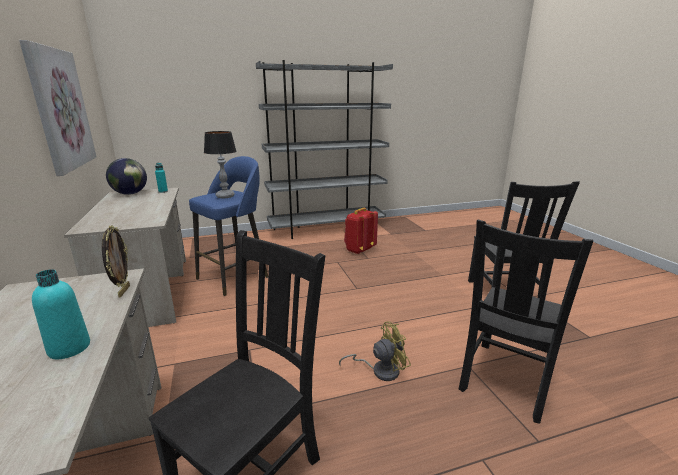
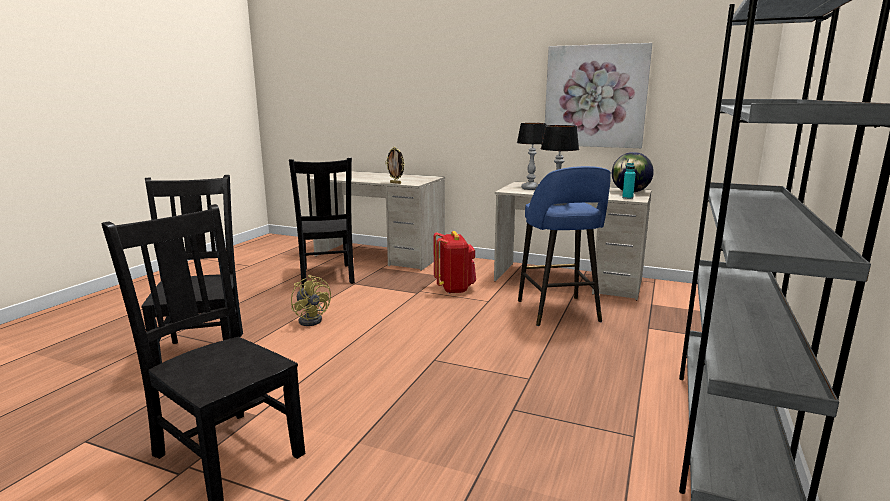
camera: 130 degrees right, 5 degrees down
(69, 348) = (362, 179): turquoise bottle -> none
(131, 218) = (530, 188): none -> table lamp
(359, 250) = (558, 418): red backpack -> red backpack (454, 289)
(380, 370) = (312, 319): yellow fan -> yellow fan turned 60 degrees counterclockwise

